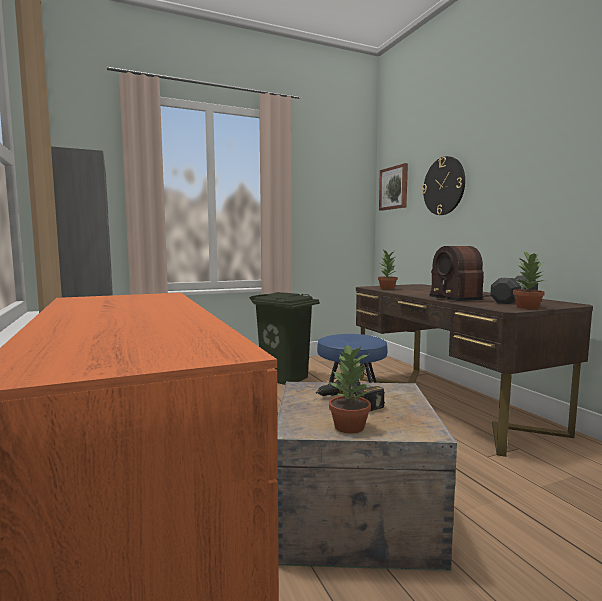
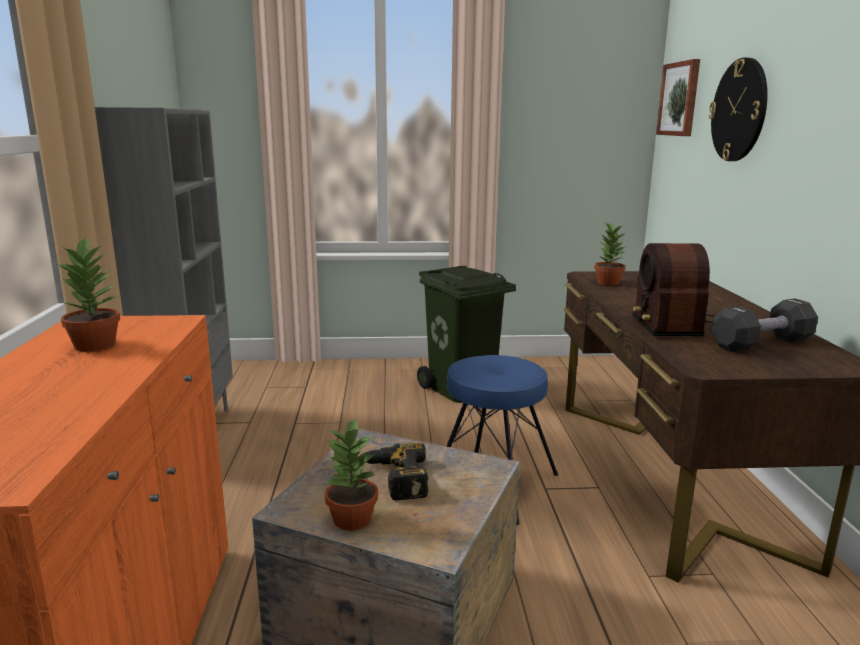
camera: 20 degrees right, 10 degrees up
(527, 307) = (748, 367): potted plant -> potted plant (96, 345)

